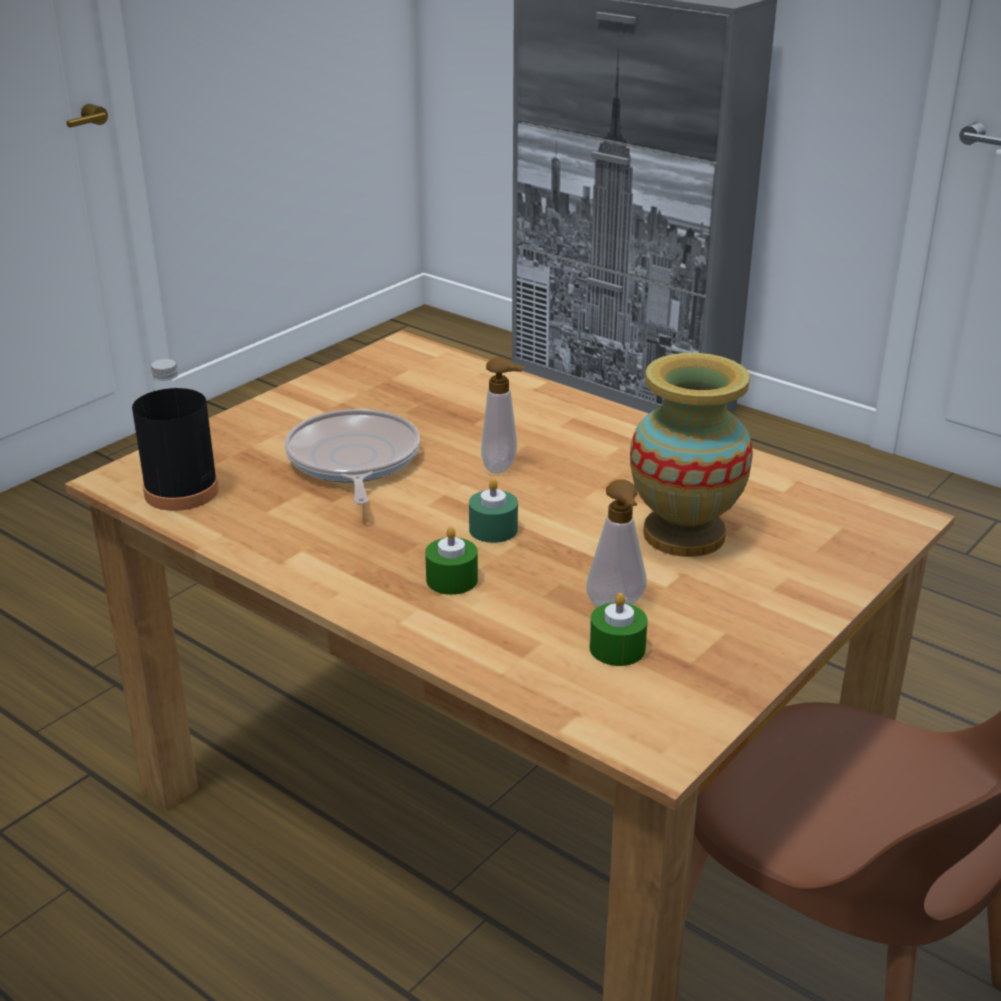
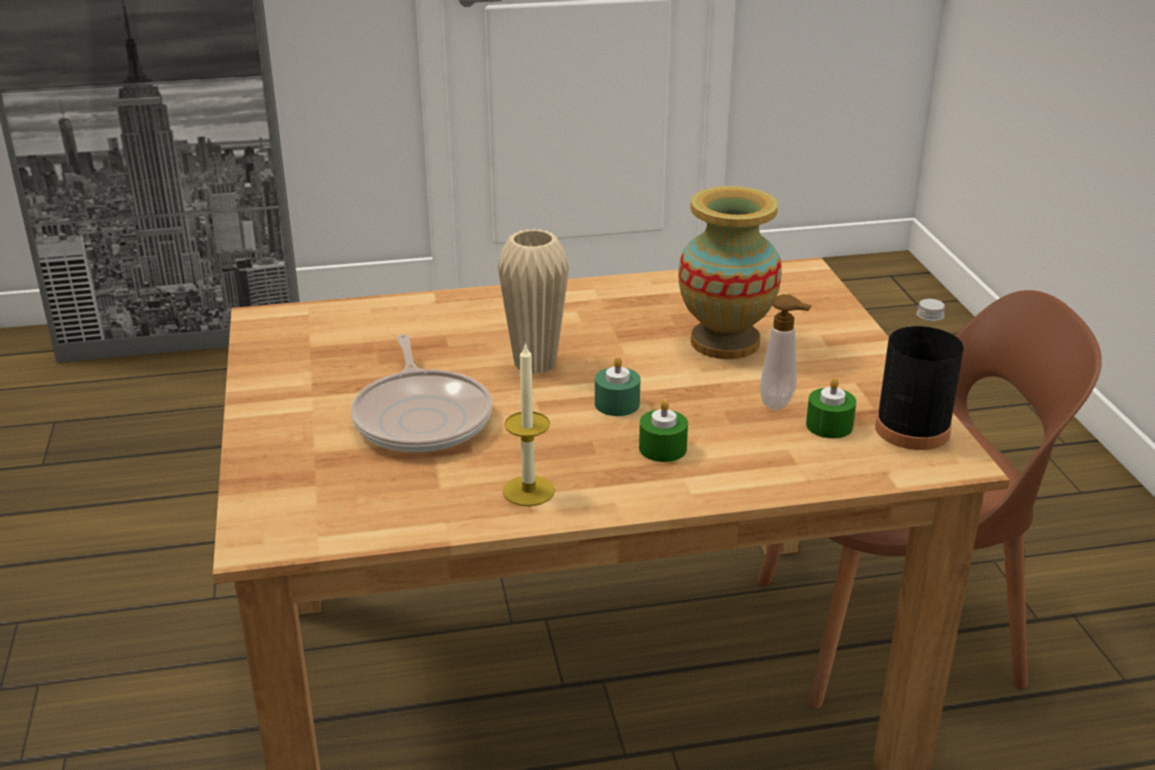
camera: 50 degrees left, 0 degrees up
(181, 492) = (338, 515): black bottle -> black bottle (912, 430)
(306, 548) = (528, 491): none -> candle
(353, 461) = (422, 417): frying pan -> frying pan turned 135 degrees counterclockwise
(503, 468) = (535, 363): soap dispenser -> beige vase

